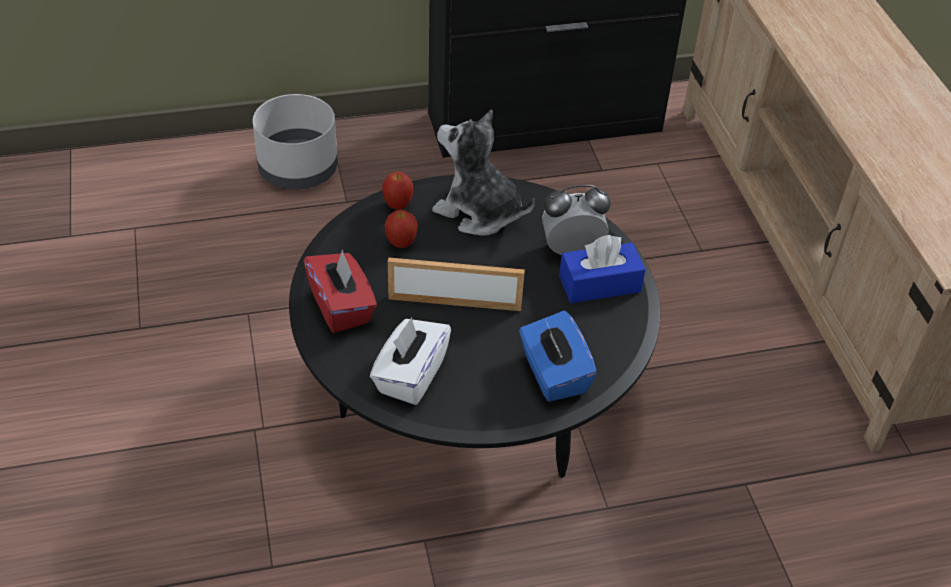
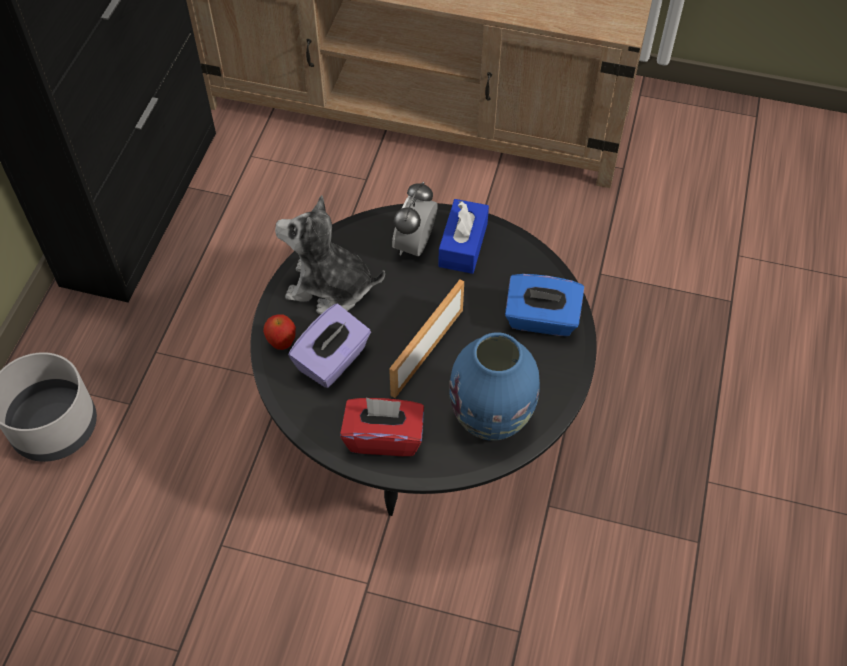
camera: 60 degrees left, 10 degrees up
(401, 243) = (333, 360): apple -> purple tissue box
(410, 376) = (492, 418): white tissue box -> blue vase
(479, 212) = (330, 287): plush toy -> plush toy turned 45 degrees clockwise

